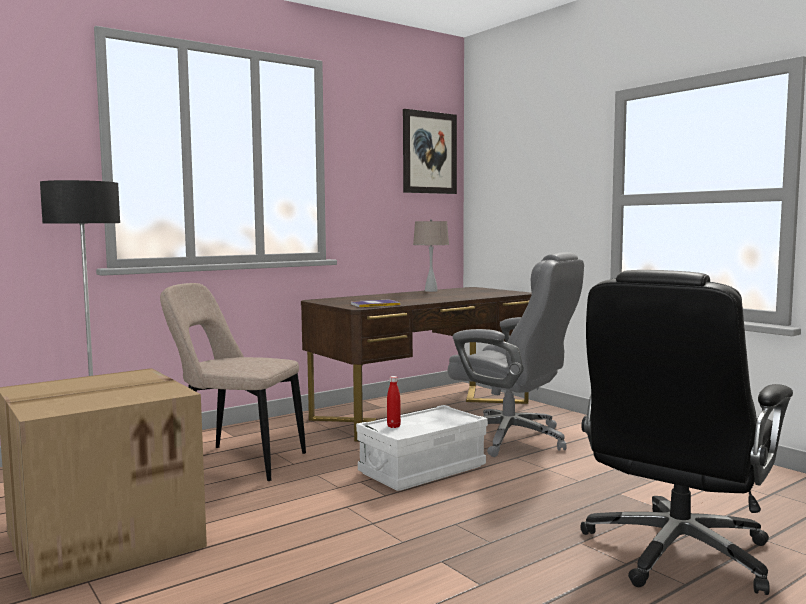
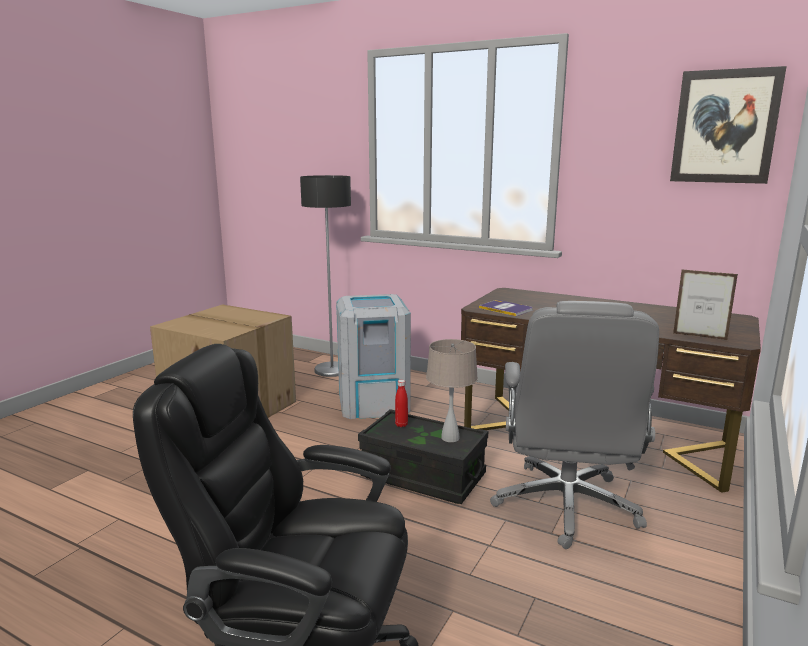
camera: 65 degrees right, 10 degrees up
(235, 462) = (373, 403): beige chair -> grey trash can
(422, 469) = (423, 476): white storage box -> black storage box
(431, 291) = (661, 308): beige table lamp -> beige table lamp (450, 438)
(502, 294) = (699, 336): none -> picture frame

